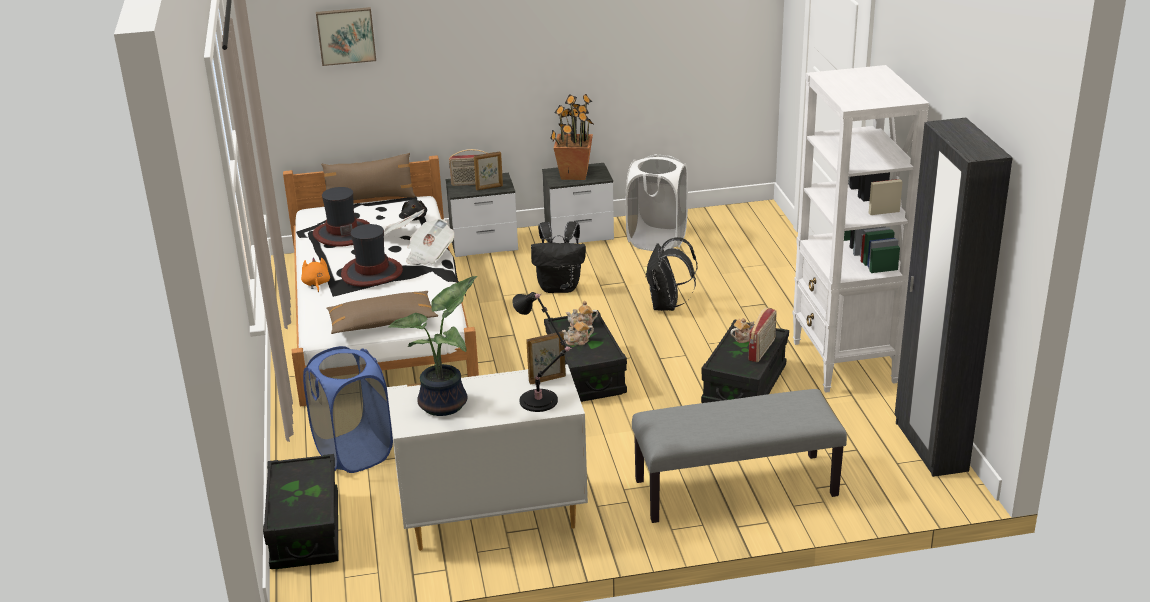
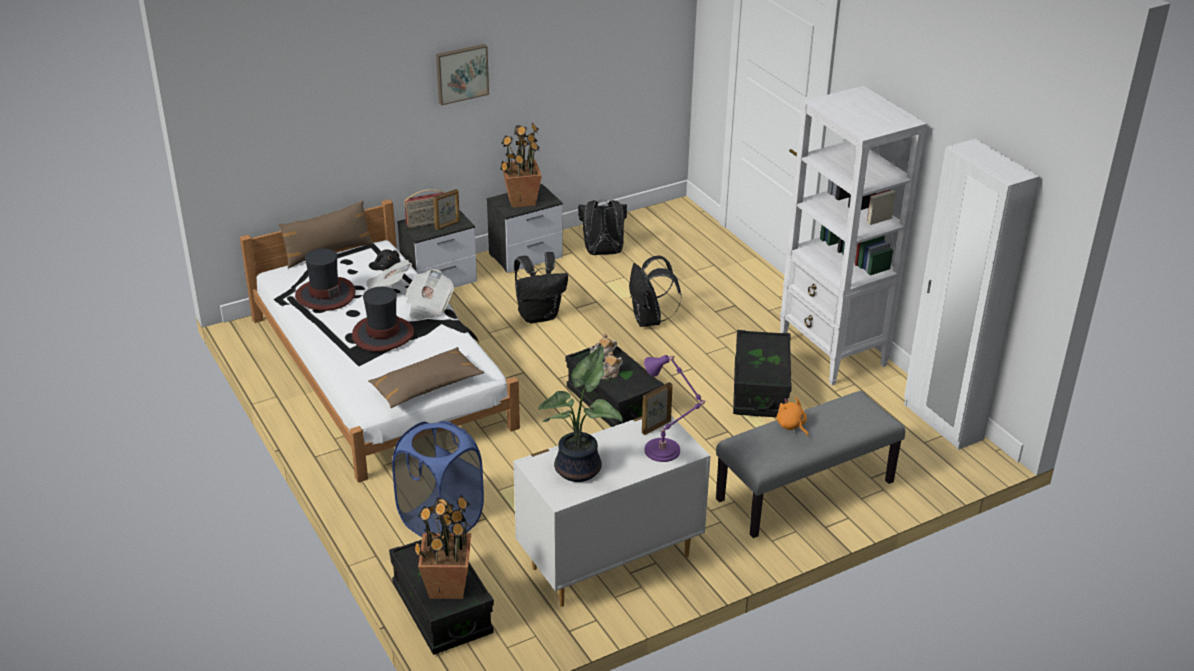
camera: 20 degrees left, 5 degrees up
(299, 503) = (447, 586): none -> potted plant
(316, 284) = (333, 355): orange plush toy -> orange plush toy (791, 426)
(346, 35) = (299, 92): picture -> picture (461, 73)
(541, 402) = (665, 451): black table lamp -> purple table lamp
(656, 240) = (602, 253): white laundry basket -> black backpack
(745, 338) = (755, 347): teapot -> none
(762, 350) = (777, 356): radio -> none
(929, 446) = (942, 422): black wardrobe -> white wardrobe

